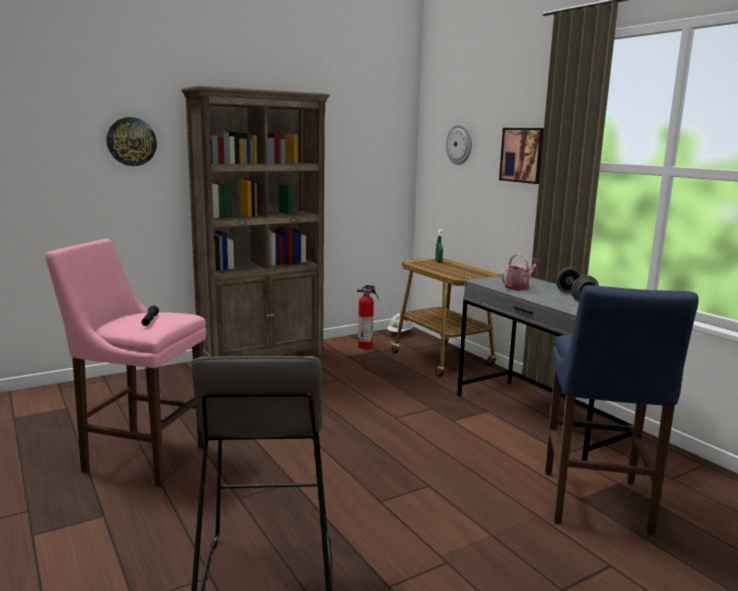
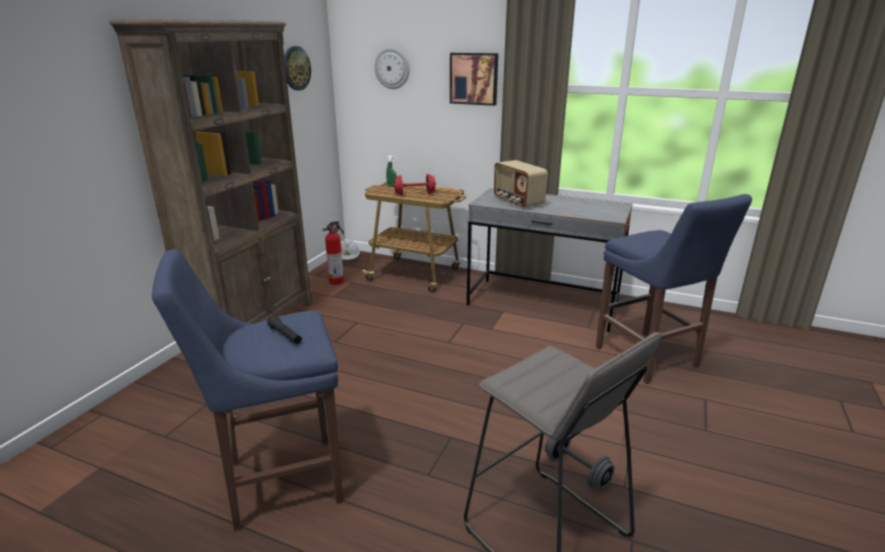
camera: 35 degrees left, 10 degrees up
(131, 141) = (59, 101): wall clock -> wall clock (296, 68)
(141, 456) = (278, 482): pink stool -> blue stool
(446, 270) = (414, 194): none -> red dumbbell
(519, 287) = (517, 202): watering can -> radio
(575, 297) = (568, 203): grey dumbbell -> grey dumbbell (577, 471)

